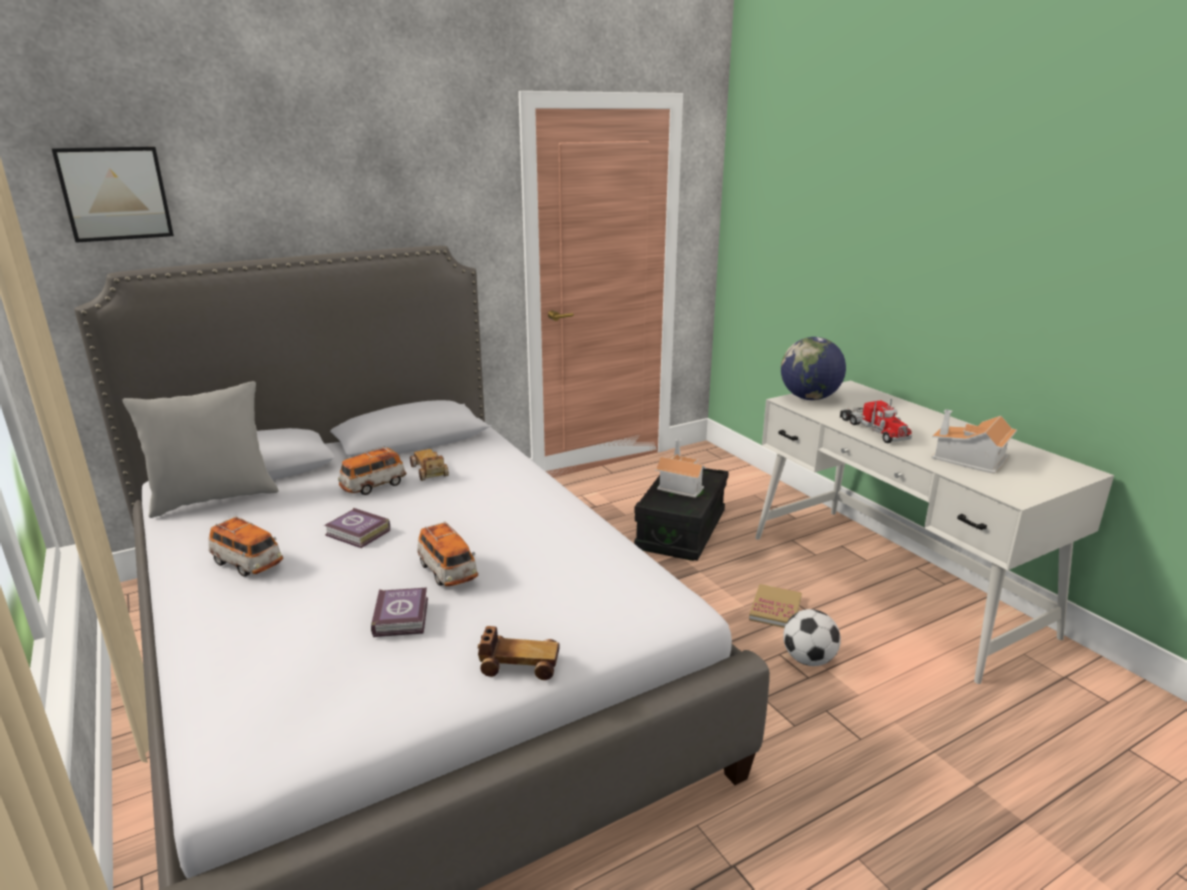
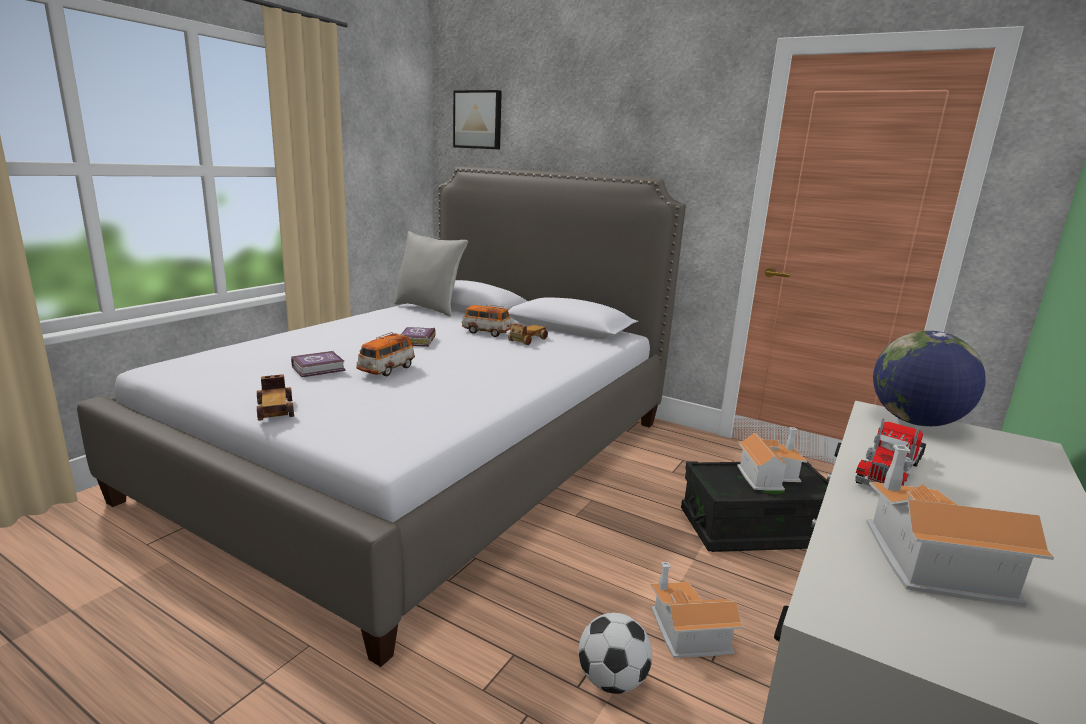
camera: 60 degrees right, 5 degrees down
(247, 564) = (359, 328): toy car -> none
(775, 609) = (685, 632): book -> toy house

